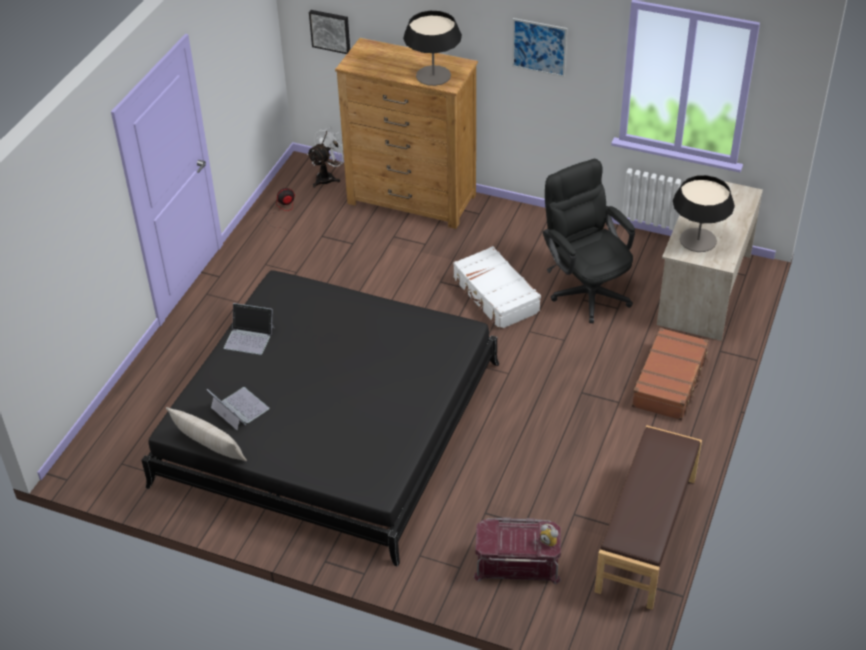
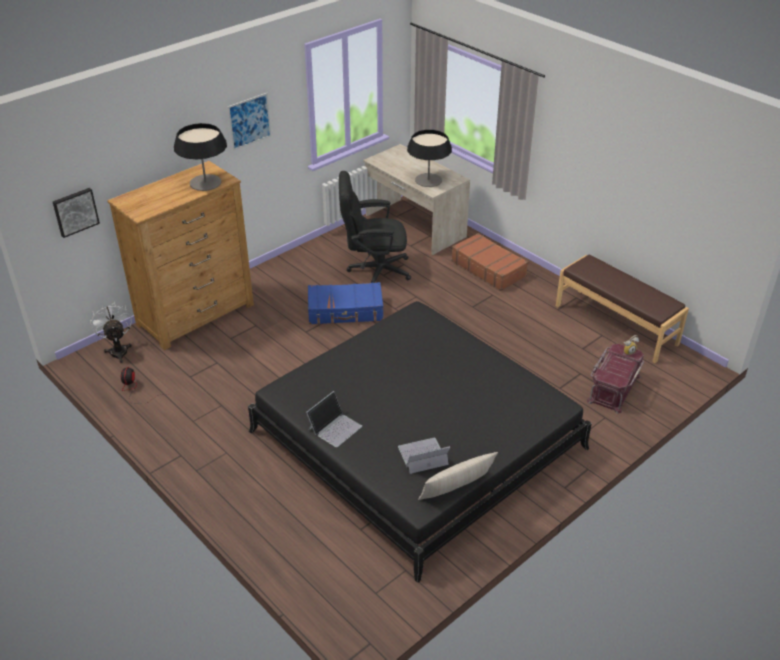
camera: 65 degrees left, 5 degrees down
(495, 296) = (345, 311): white suitcase -> blue suitcase

